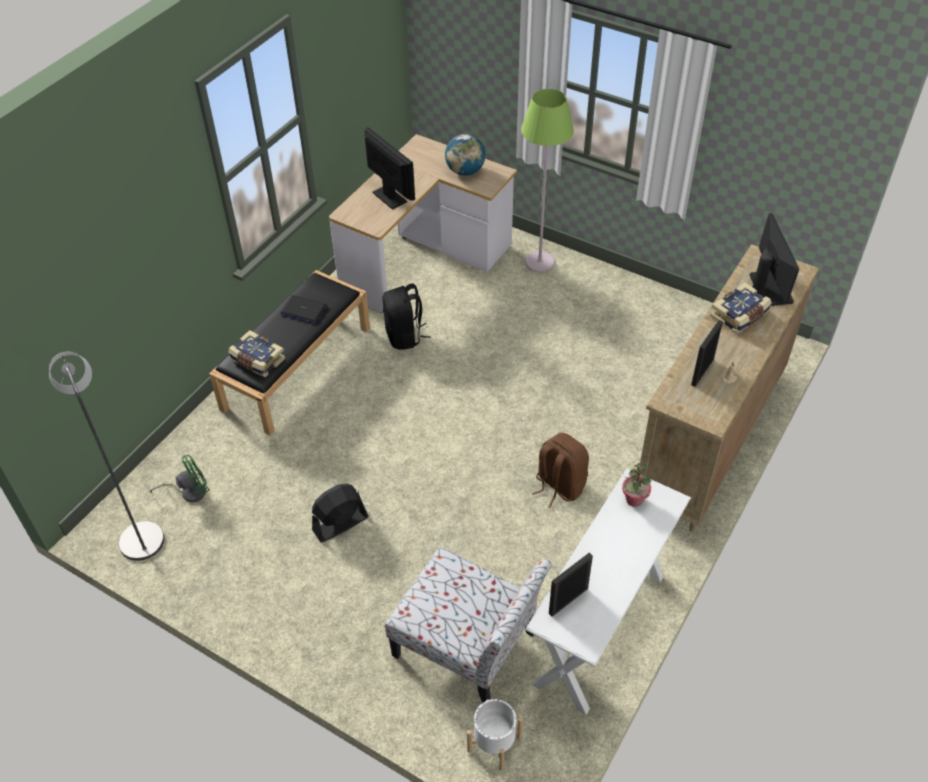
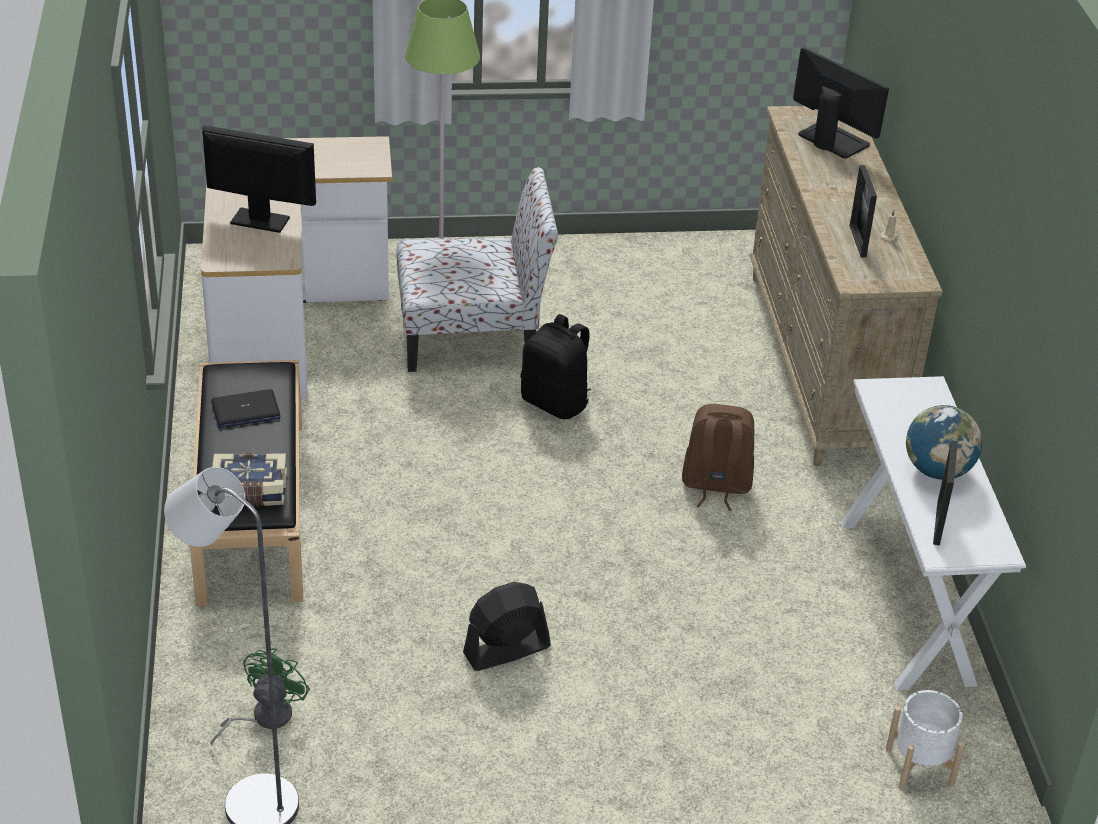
camera: 40 degrees left, 10 degrees down
(340, 524) = (506, 650): black fan -> black fan turned 45 degrees clockwise
(404, 336) = (358, 413): black backpack -> black backpack (556, 403)
(465, 171) = (325, 159): globe -> globe (937, 470)
(467, 646) = (790, 691): chair -> chair (473, 336)
(634, 500) = (895, 403): potted plant -> none
(740, 316) = (833, 176): book -> none

